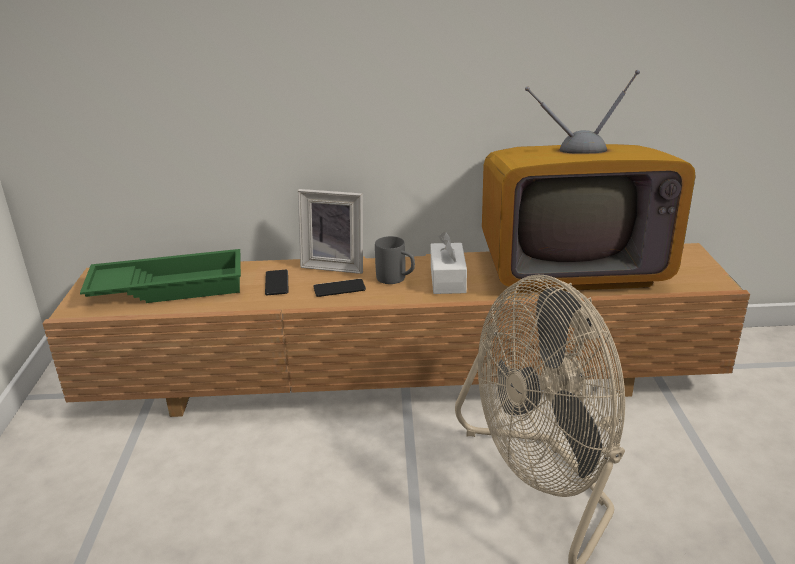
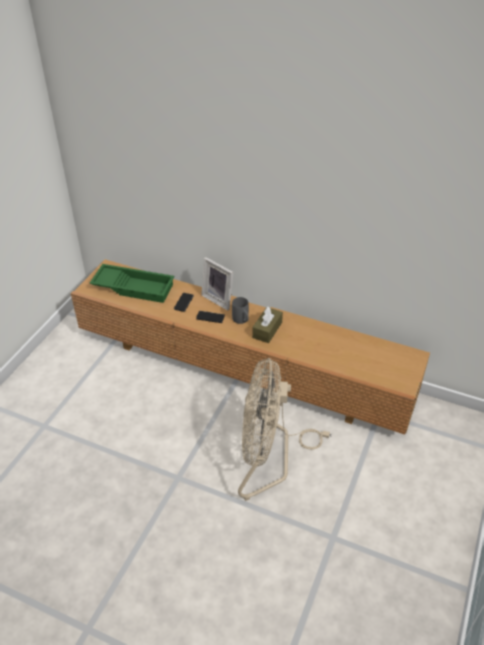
camera: 25 degrees right, 15 degrees up
(447, 279) = (267, 330): white tissue box -> brown tissue box
(571, 267) = (338, 345): television -> none

